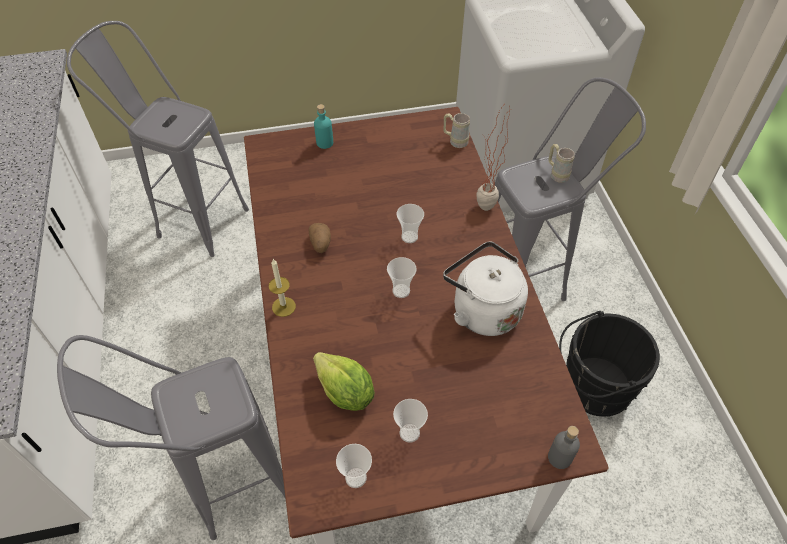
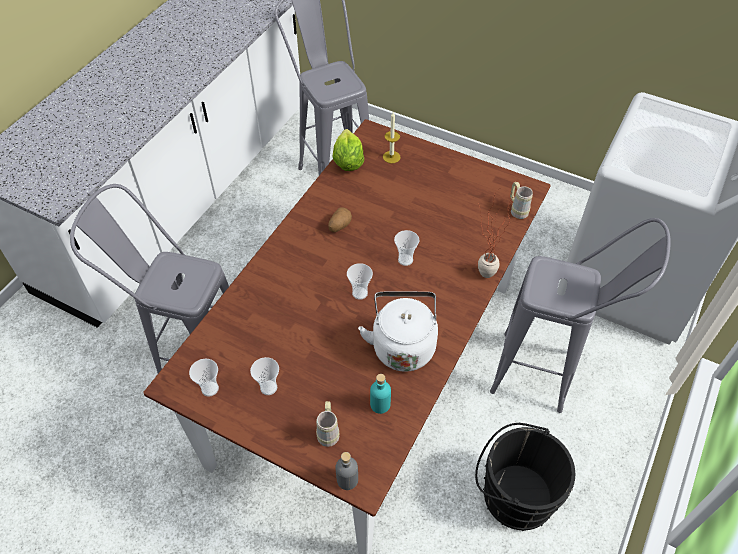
camera: 40 degrees right, 0 degrees up
(283, 307) = (274, 252): candle -> candle (391, 157)
(324, 143) = (415, 155): turquoise bottle -> turquoise bottle (380, 404)
(345, 393) = (256, 333): lettuce -> lettuce (348, 162)
(556, 174) = (583, 287): beige mug -> beige mug (328, 432)

